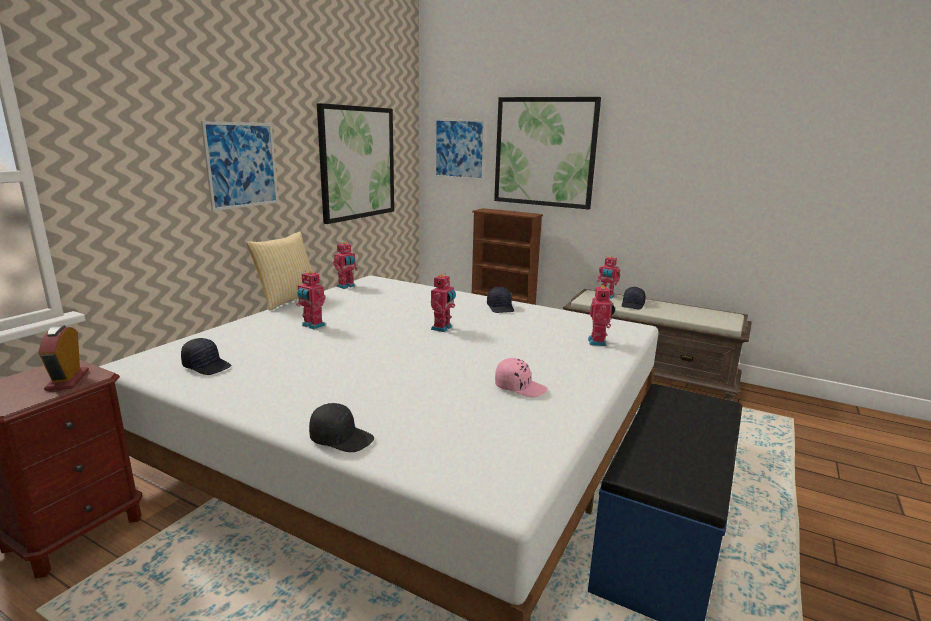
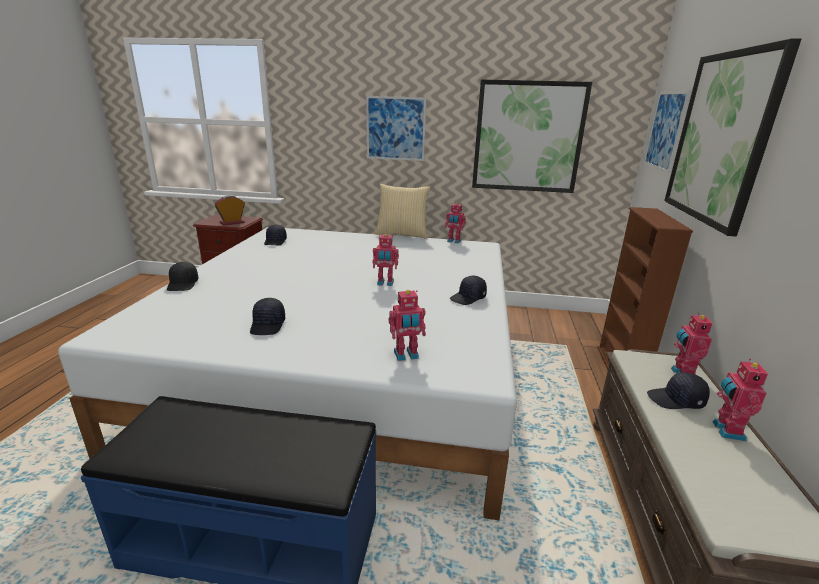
camera: 70 degrees right, 5 degrees up
(312, 326) = (356, 248): toy robot -> toy robot (726, 430)
(520, 387) = (268, 325): pink cap -> black cap

